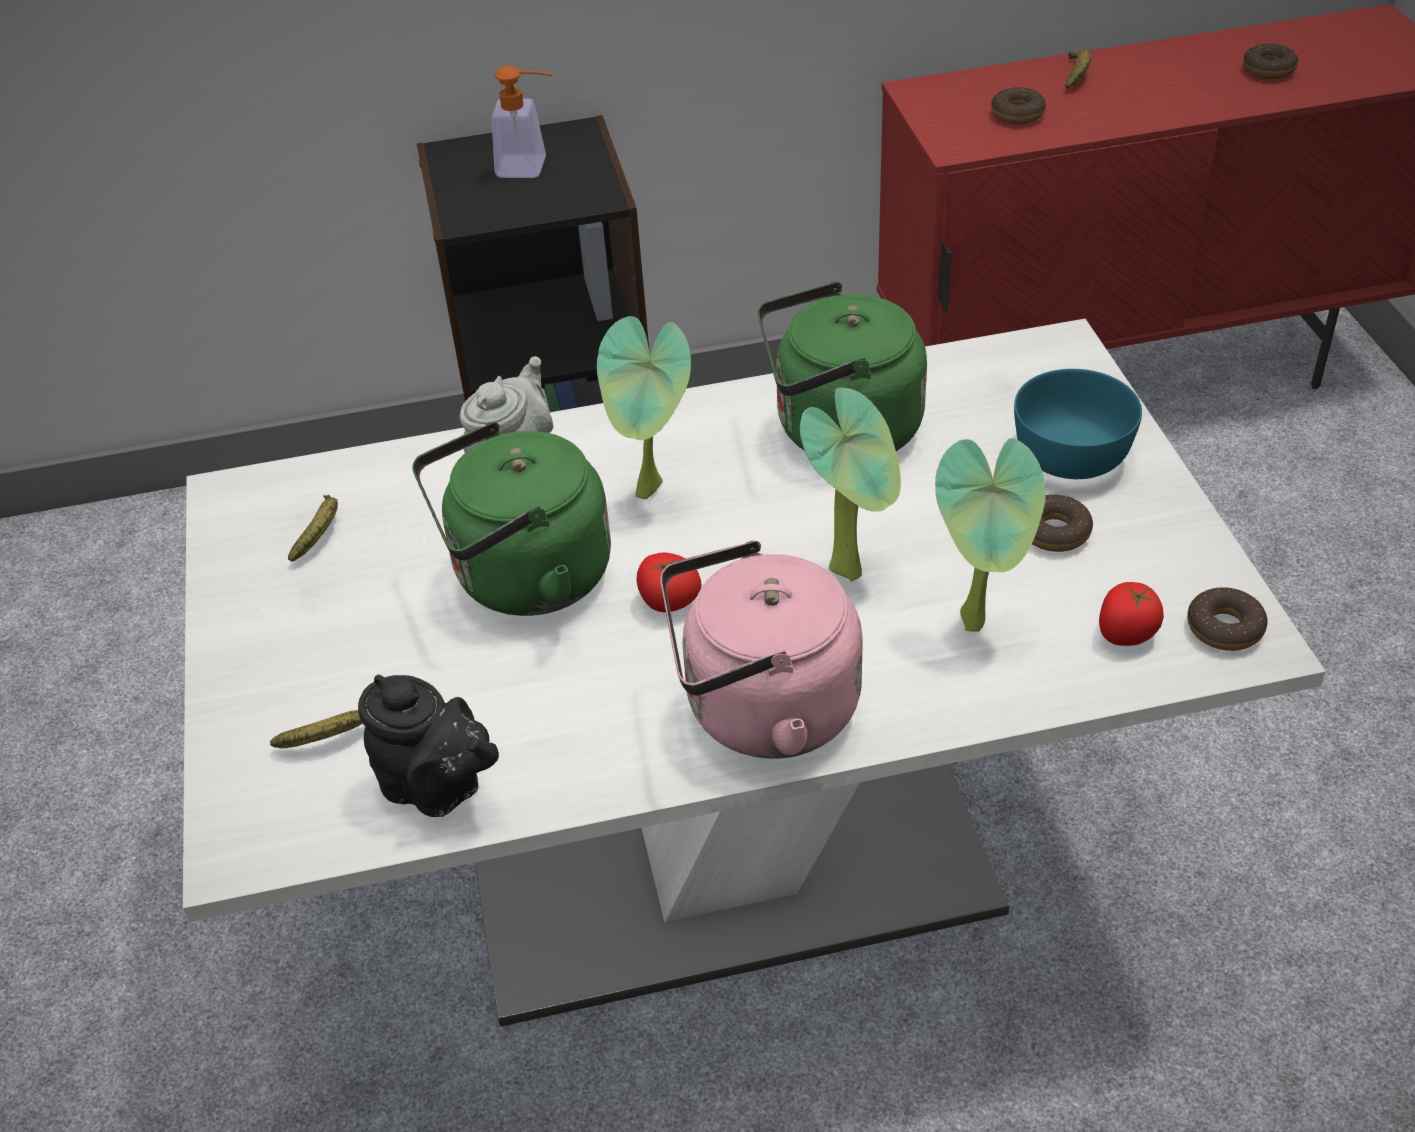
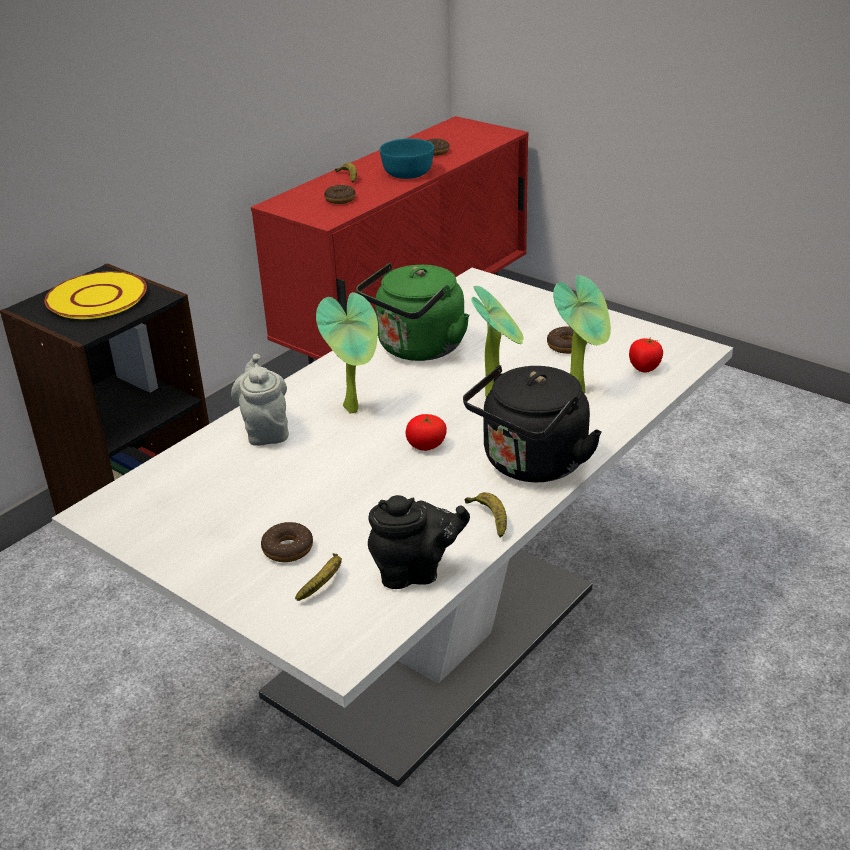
camera: 40 degrees left, 10 degrees down
(321, 534) = (185, 504): banana -> banana (489, 518)
(524, 579) = (337, 470): green kettle -> none
(531, 168) = (96, 297): soap dispenser -> yellow plate
(761, 712) = (531, 465): pink kettle -> black kettle
(1070, 455) = (534, 317): turquoise bowl -> turquoise bowl (407, 173)
(1224, 628) = (678, 349): donut -> donut (288, 549)

